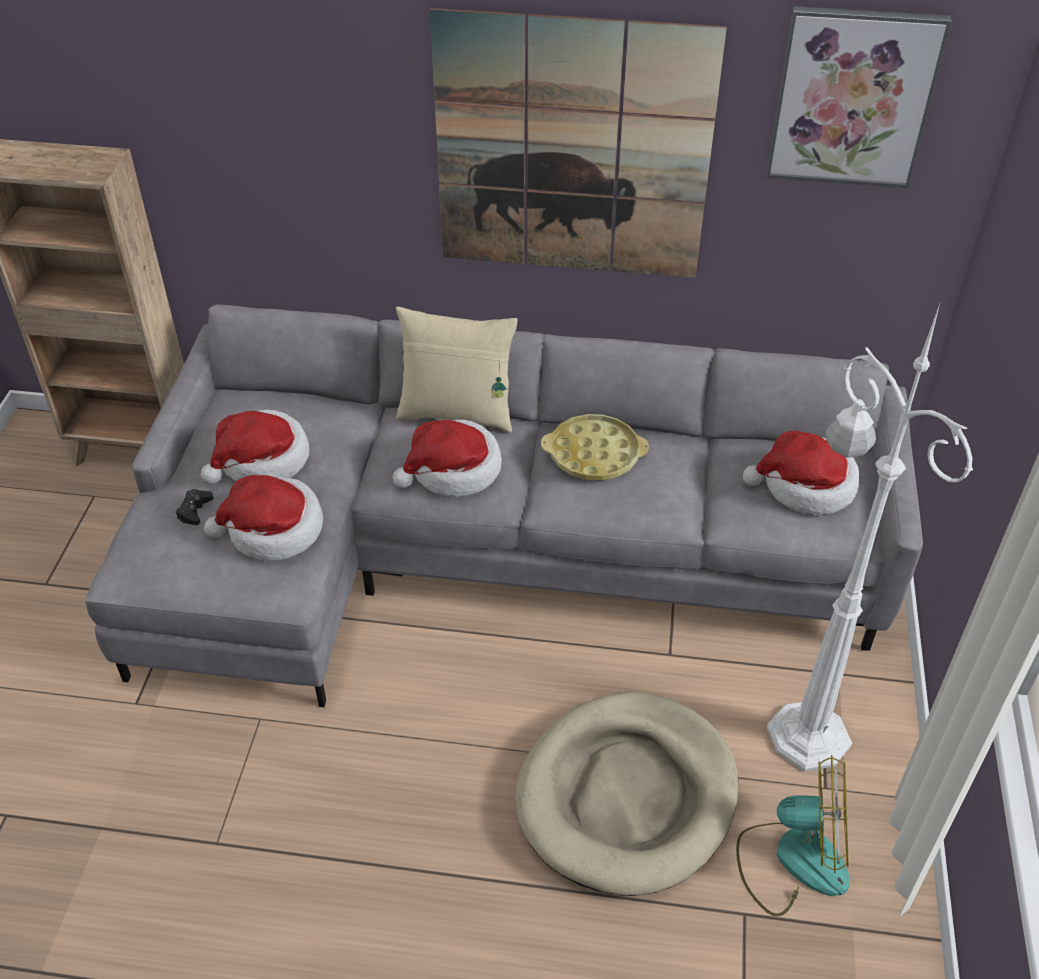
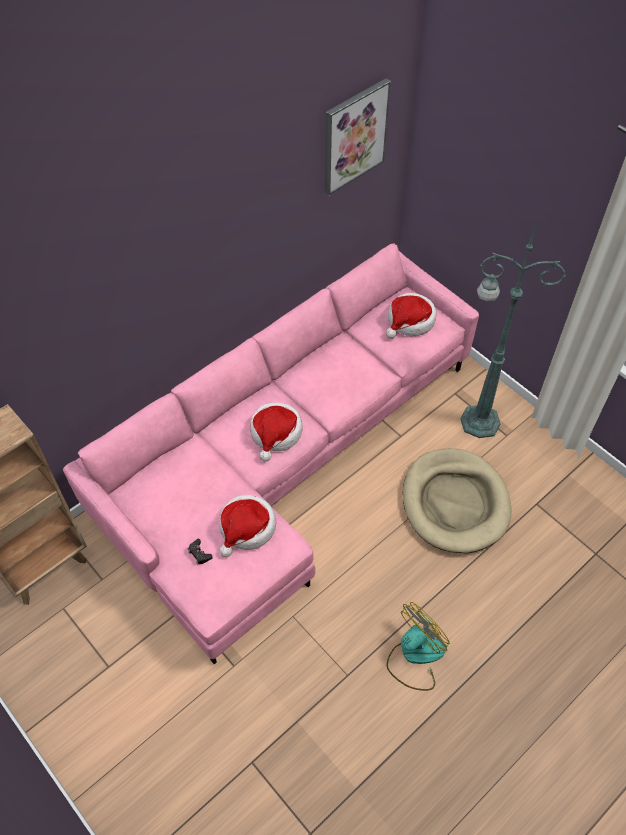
camera: 50 degrees left, 10 degrees up
(262, 461) = (192, 505): hat -> none
(456, 414) = (238, 407): beige pillow -> none
(488, 551) = (280, 460): grey sofa -> pink sofa
(572, 150) = (239, 240): picture -> none
(594, 454) = (319, 376): yellow tray -> none
(793, 859) = (527, 470): fan -> fan (415, 656)
(805, 732) = (477, 421): white floor lamp -> green floor lamp

